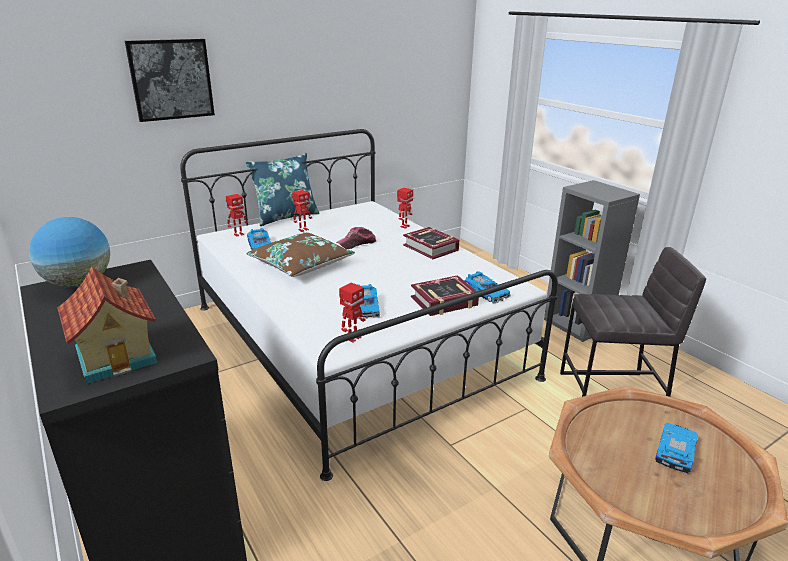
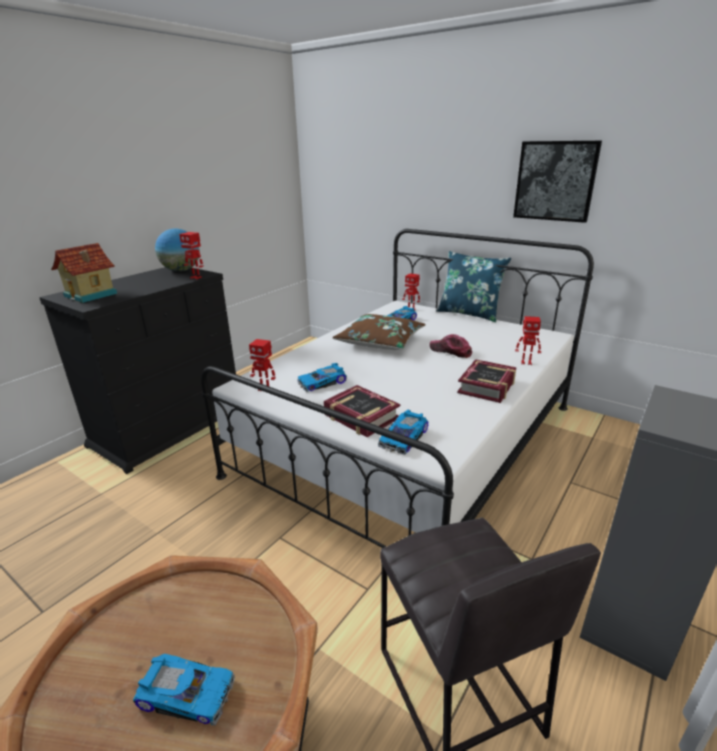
camera: 70 degrees right, 0 degrees up
(171, 79) = (405, 168): picture -> picture (555, 181)
(303, 229) = (450, 325): toy robot -> toy robot (196, 277)

